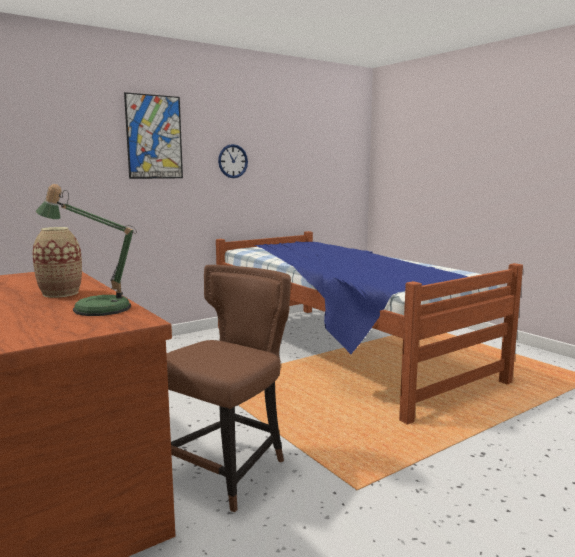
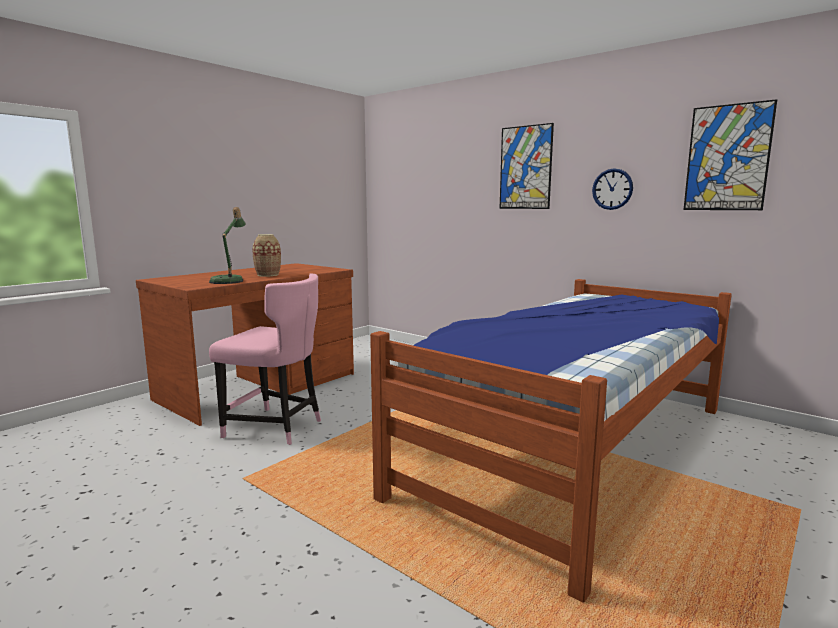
camera: 75 degrees right, 0 degrees up
(227, 469) = (276, 428): brown chair -> pink chair
(298, 142) = (727, 158): none -> picture

